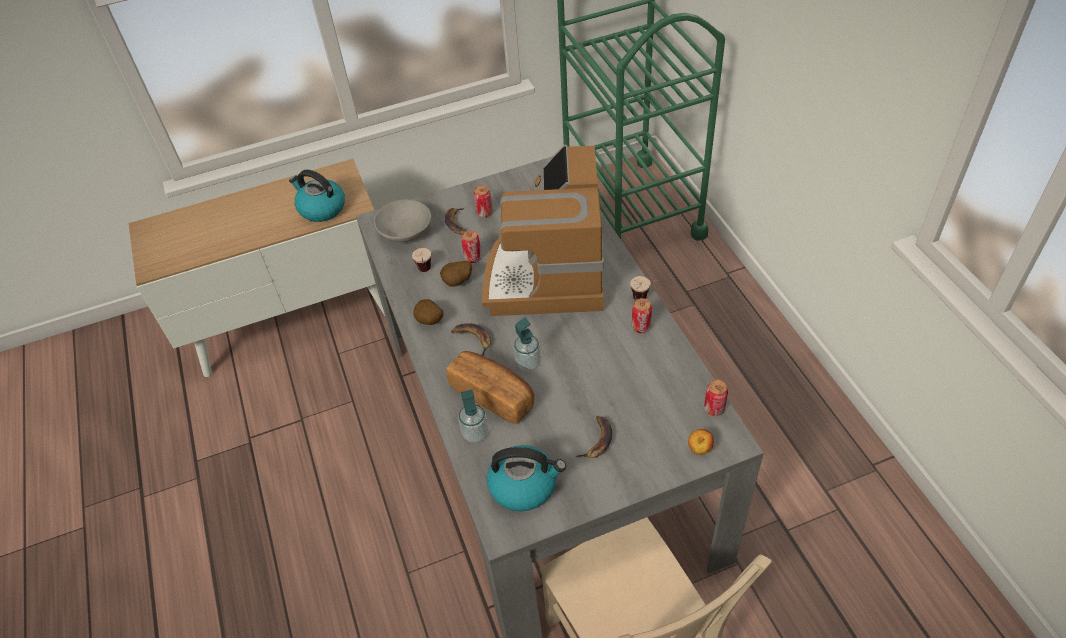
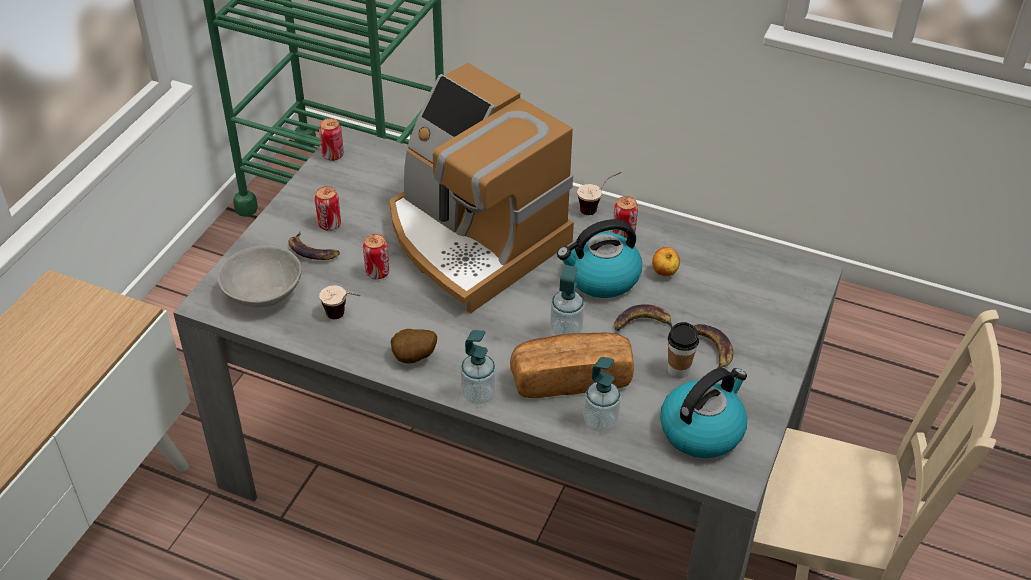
camera: 50 degrees left, 5 degrees down
(321, 208) = (81, 344): kettle -> kettle (601, 278)
(434, 367) = (478, 394): none -> soap dispenser
(458, 282) = (393, 304): potato -> none
(472, 339) = (482, 344): banana -> banana (642, 324)
(559, 438) = (678, 370): none -> cup
(699, 449) = (797, 298): apple -> apple (664, 273)
(714, 408) = (766, 260): can -> can (333, 155)

